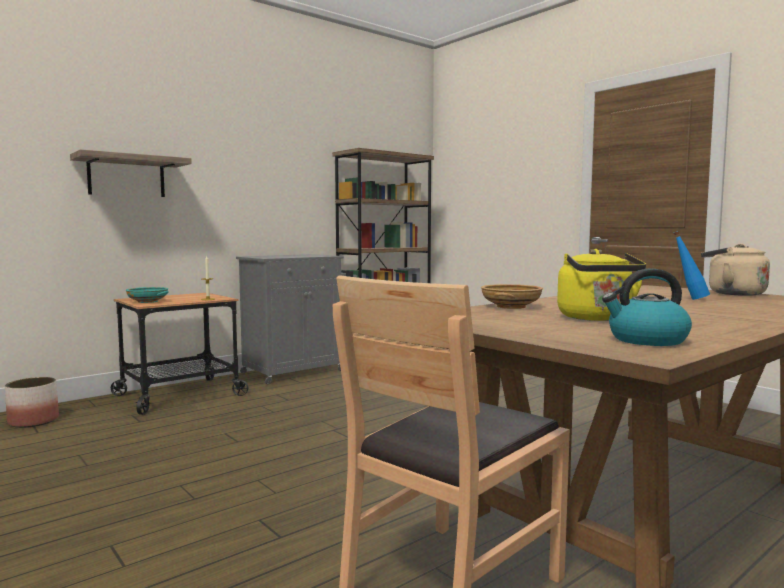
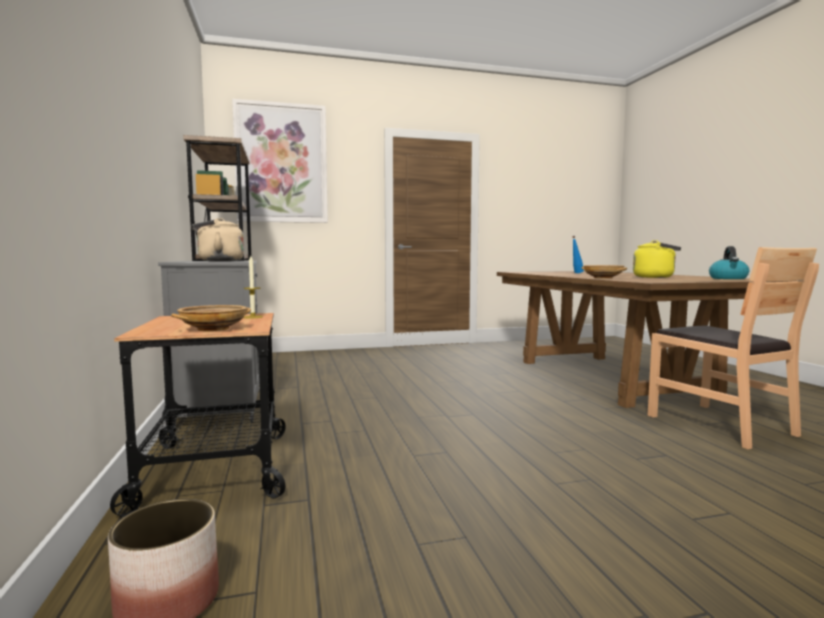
camera: 65 degrees left, 0 degrees up
(126, 177) = (89, 108): shelf -> none
(148, 301) = (214, 328): turquoise bowl -> beige bowl
(483, 150) = (281, 163): none -> picture
(732, 293) = (554, 271): beige kettle -> beige kettle (217, 261)

